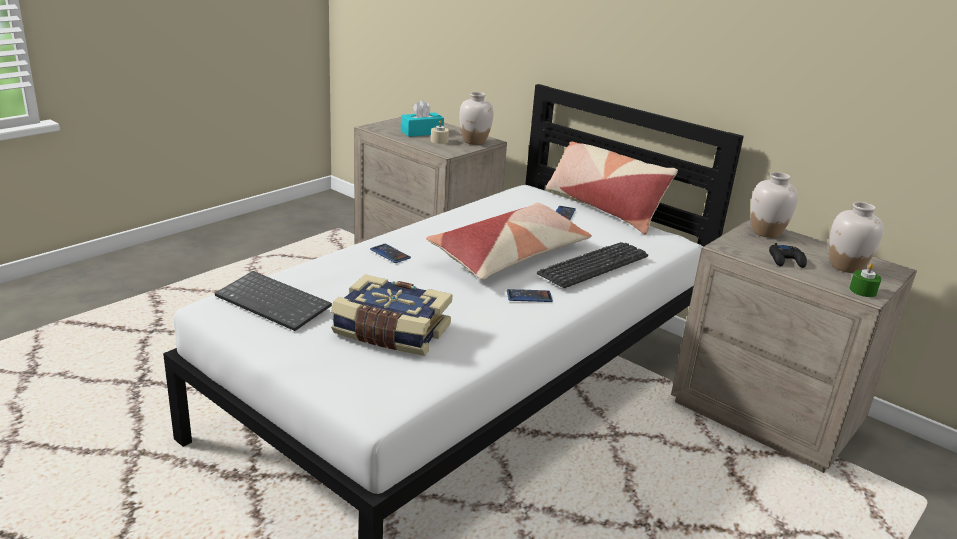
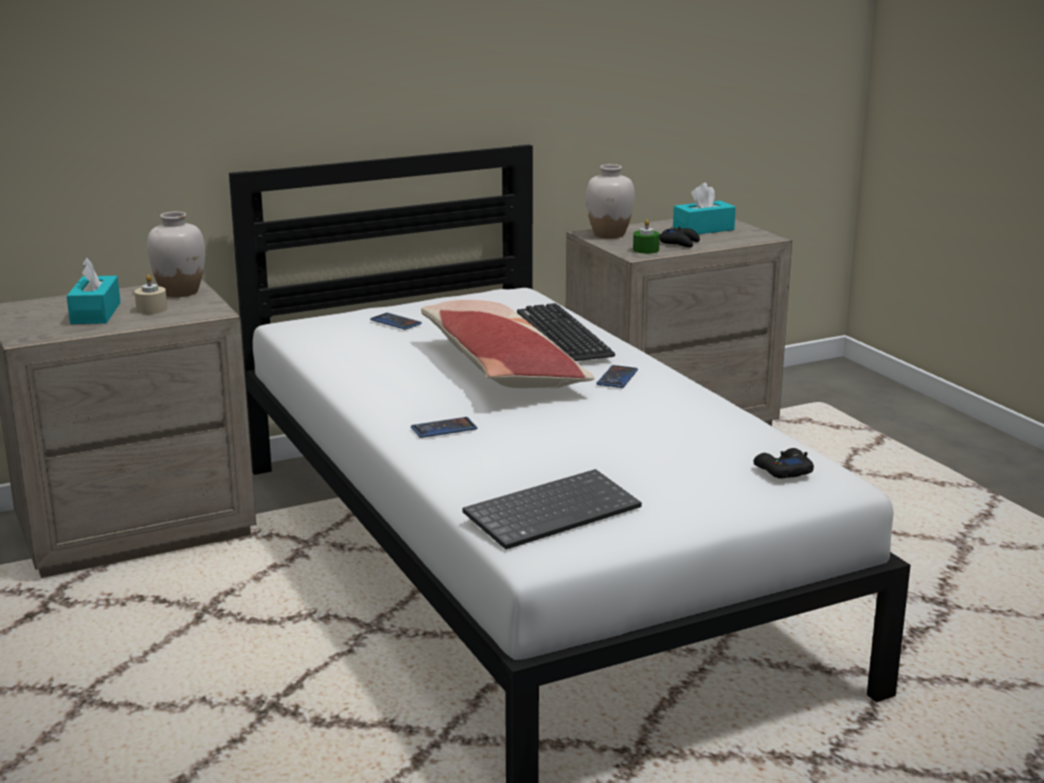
camera: 65 degrees left, 5 degrees down
(389, 381) = (782, 470): none -> black game controller
(391, 332) = (669, 456): book -> none
(602, 207) = (391, 302): pillow -> none
(845, 267) = (703, 229): white vase -> turquoise tissue box
(862, 291) = (755, 236): green candle -> green candle (646, 250)

